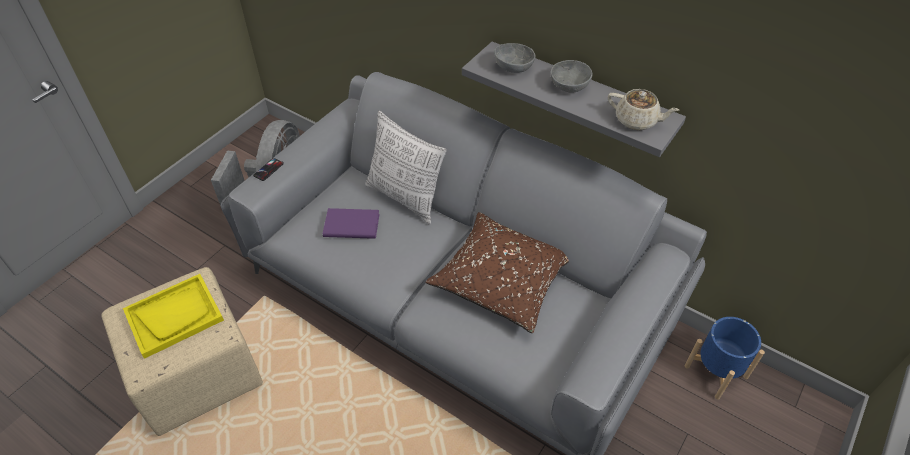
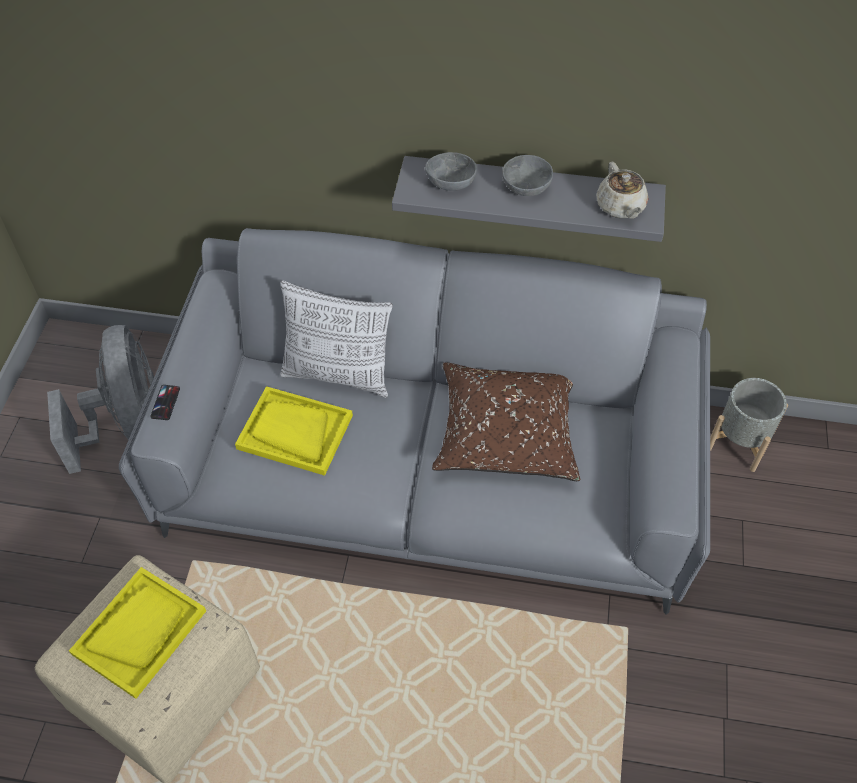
camera: 25 degrees left, 5 degrees up
(351, 224) = (294, 432): purple book -> yellow tray
(637, 121) = (620, 207): beige teapot -> beige teapot turned 75 degrees clockwise
(716, 371) = (738, 442): blue planter -> grey planter

